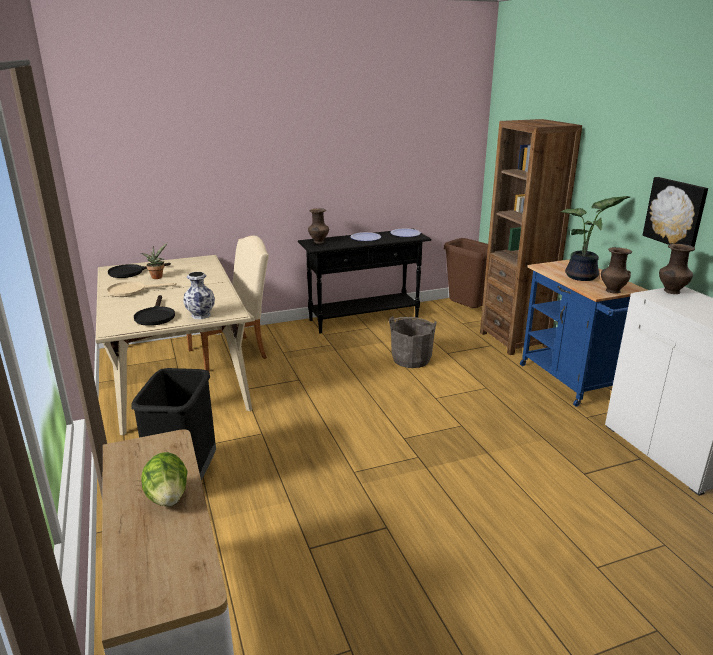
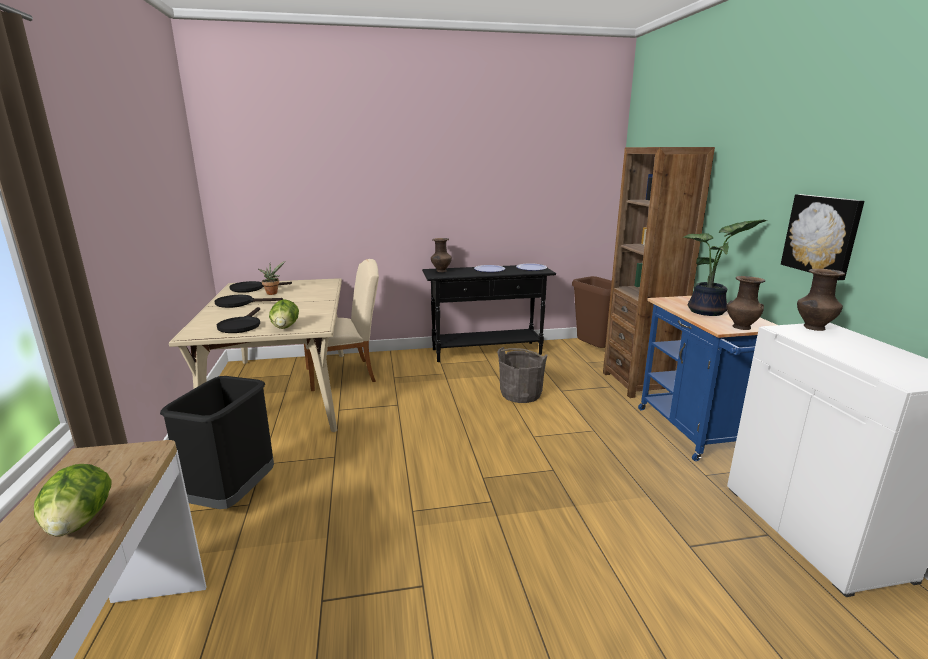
camera: 10 degrees right, 5 degrees down
(132, 291) = (240, 303): beige frying pan -> black frying pan
(201, 315) = (285, 327): vase -> lettuce

